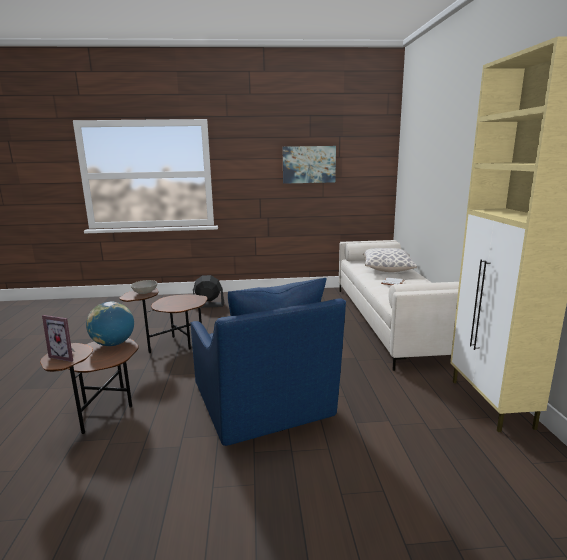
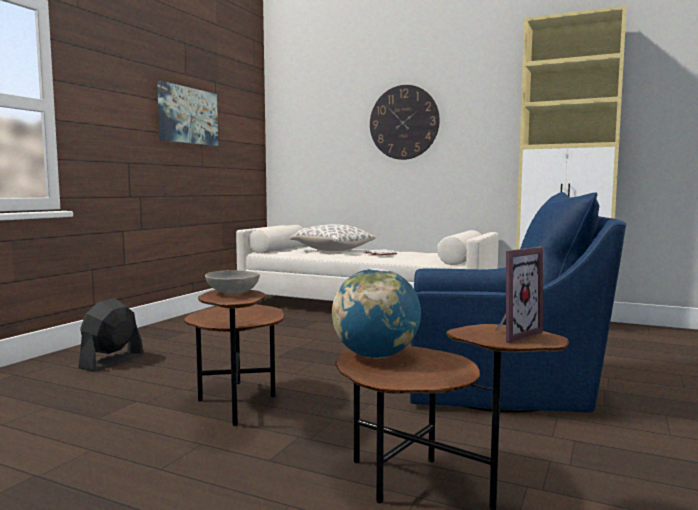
camera: 60 degrees left, 10 degrees down
(450, 166) = (404, 122): none -> wall clock

